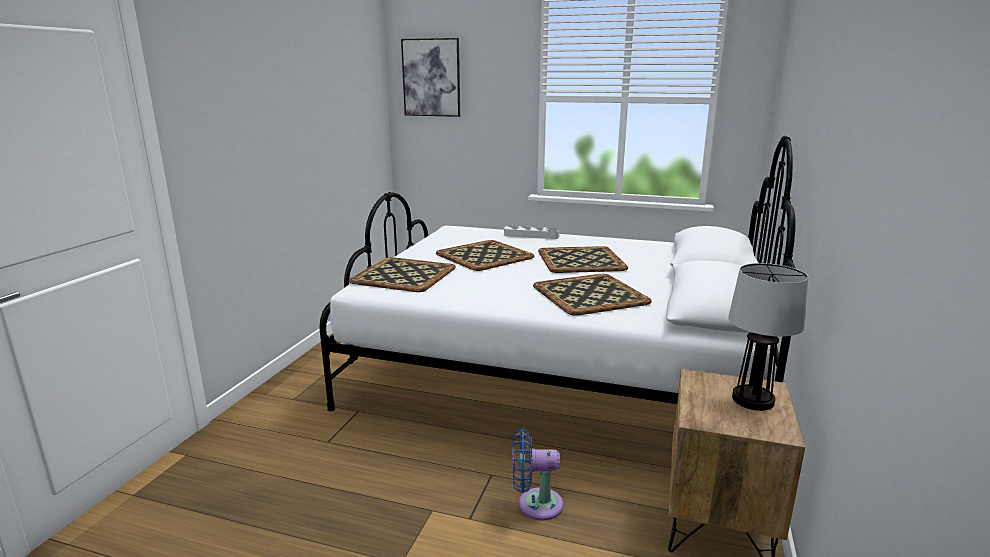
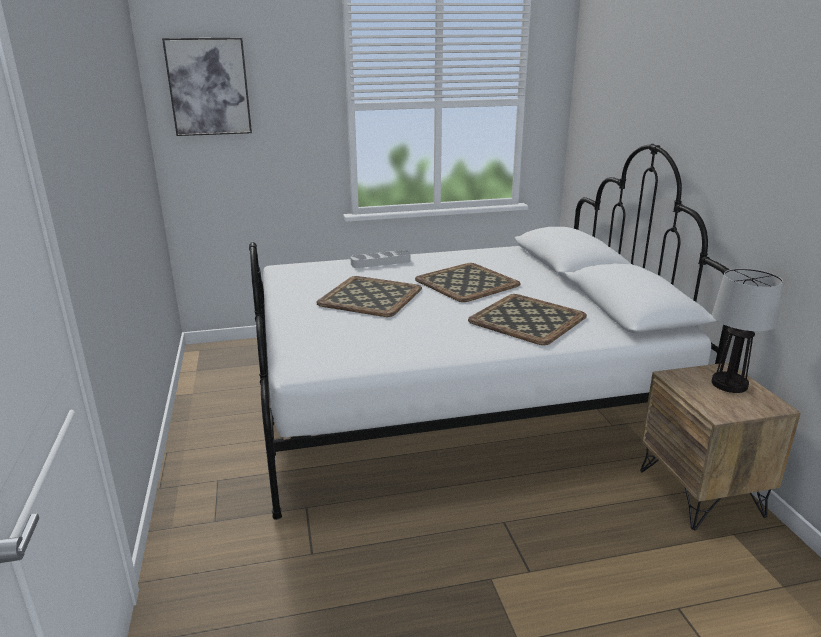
camera: 30 degrees left, 5 degrees up
(403, 275) = (321, 339): tray -> none
(535, 504) = (566, 534): blue fan -> none

